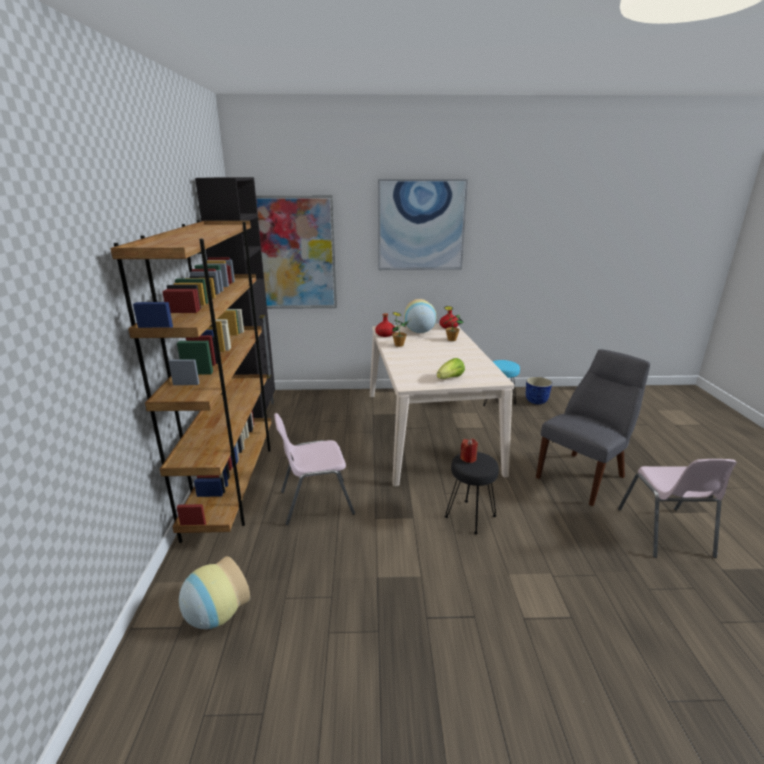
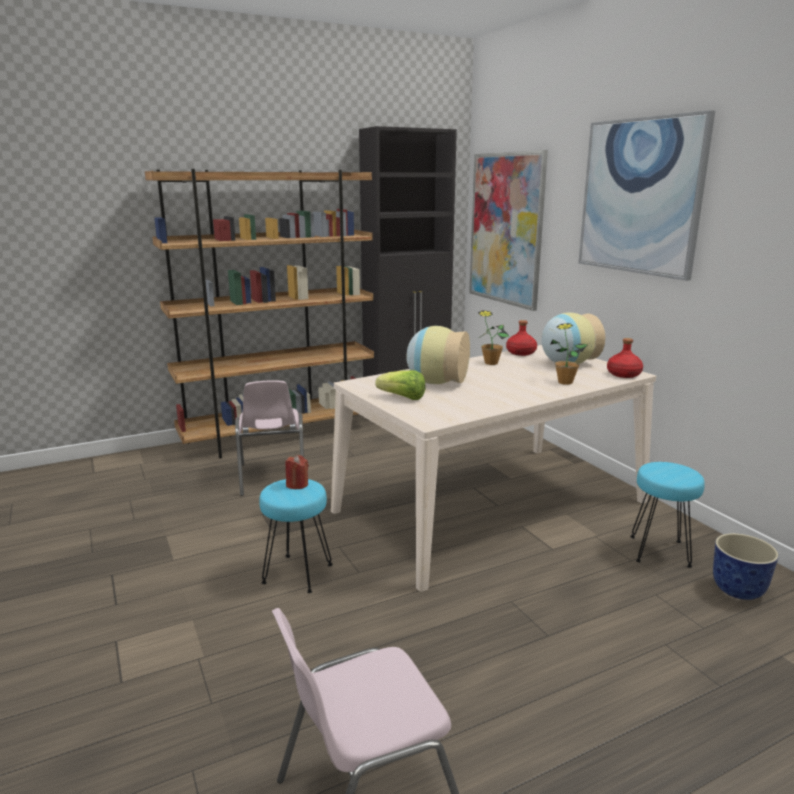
camera: 65 degrees right, 5 degrees down
(215, 615) = (106, 480): vase -> vase (436, 382)
(315, 502) = (272, 477): pink chair -> pink chair turned 150 degrees counterclockwise
(470, 517) = (297, 573): black stool -> turquoise stool
(583, 476) = (492, 675): grey chair -> none

